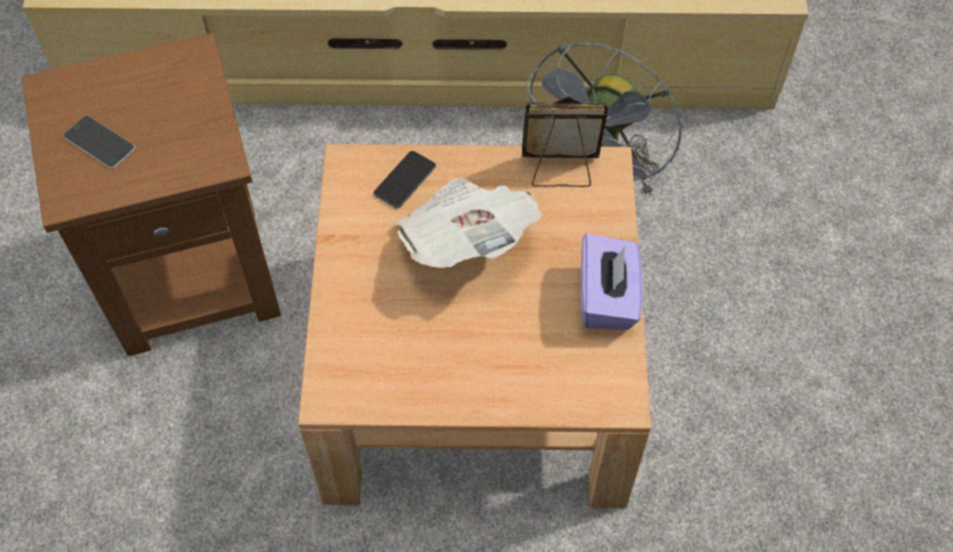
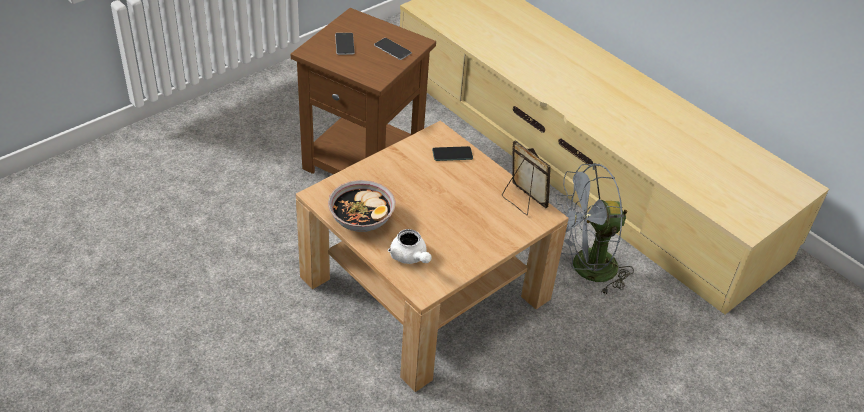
camera: 45 degrees right, 15 degrees down
(175, 94) = (392, 49): none -> phone
(426, 377) = (361, 219): none -> bowl
(466, 240) = (446, 191): newspaper -> none
(548, 371) = (410, 257): none -> white teapot
(607, 298) = (473, 256): purple tissue box -> none

